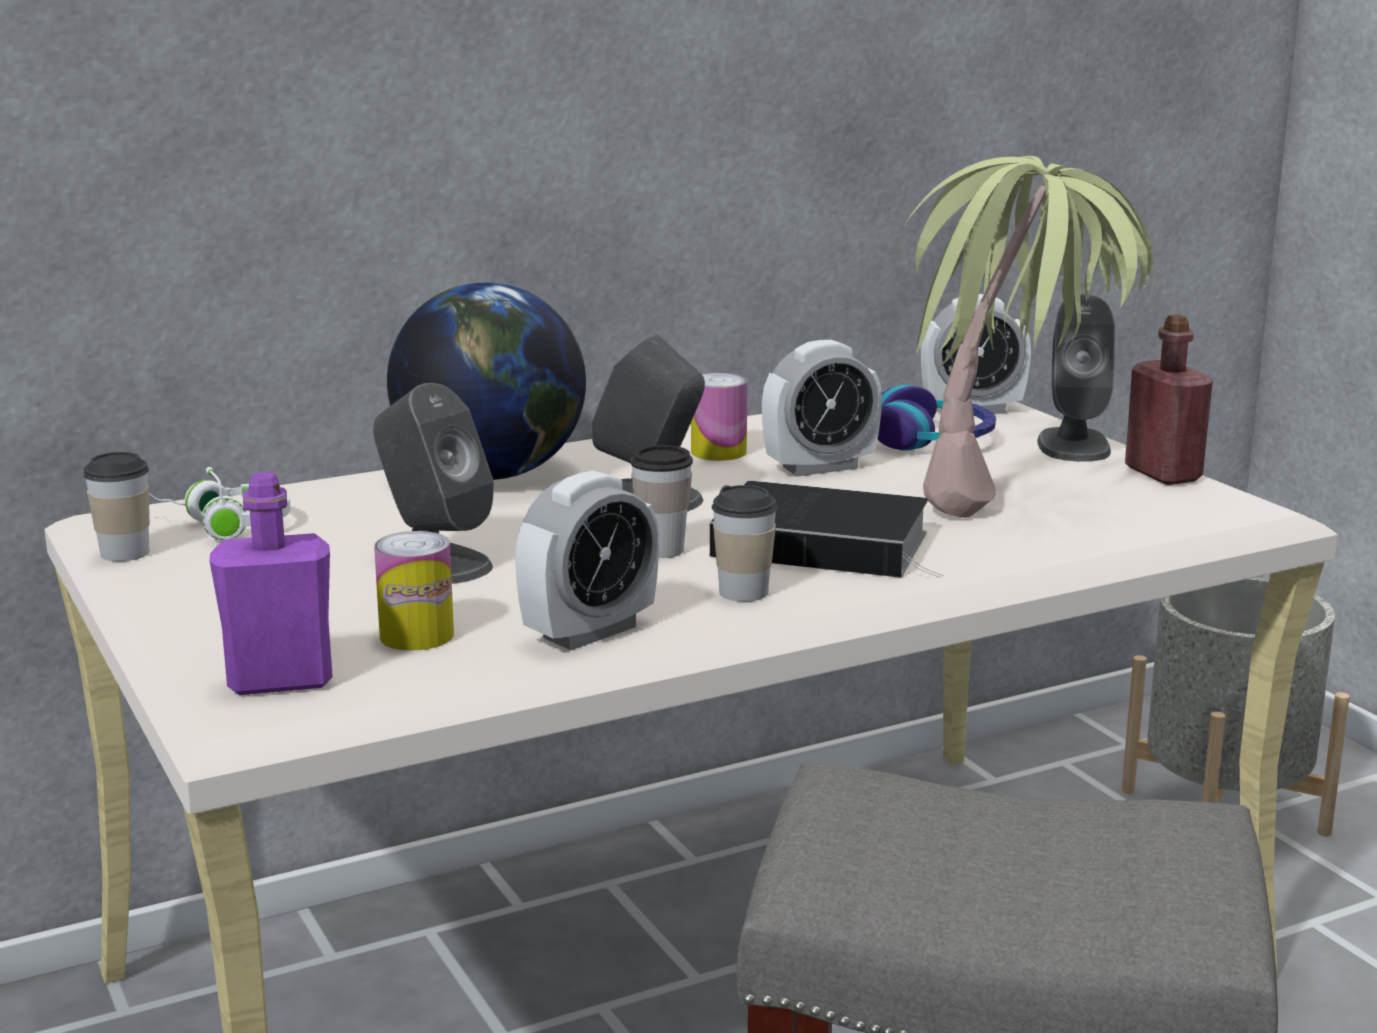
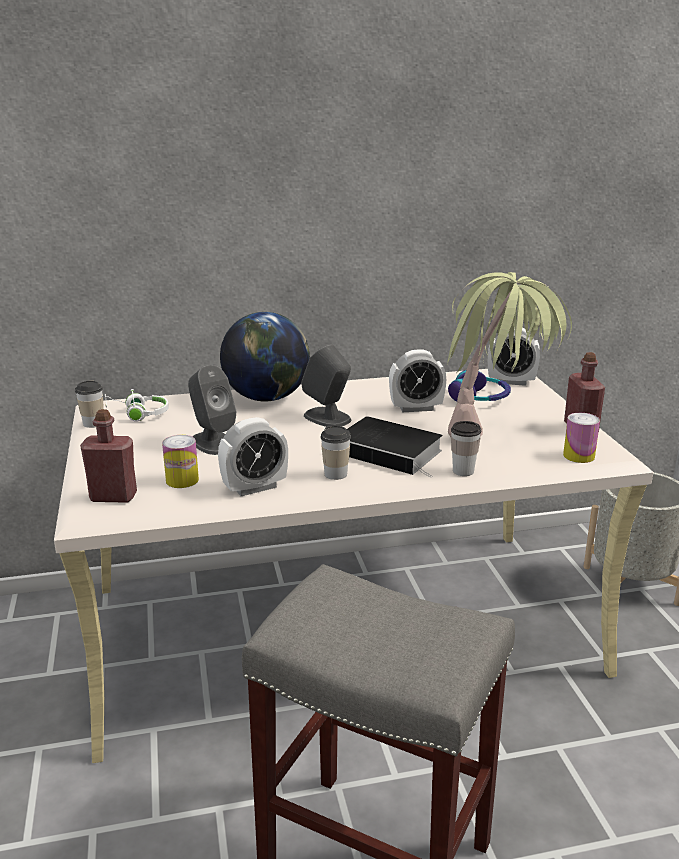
camera: 15 degrees right, 5 degrees up
(280, 681) = (113, 497): purple bottle -> red bottle
(662, 550) = (314, 447): cup -> cup (463, 471)
(718, 452) = (375, 395): can -> can (579, 456)
(1073, 445) = (547, 407): grey speaker -> none

